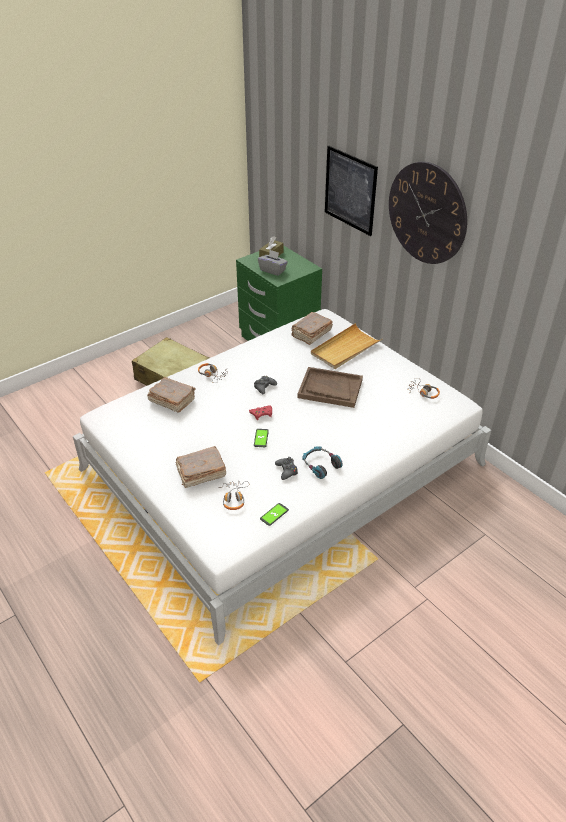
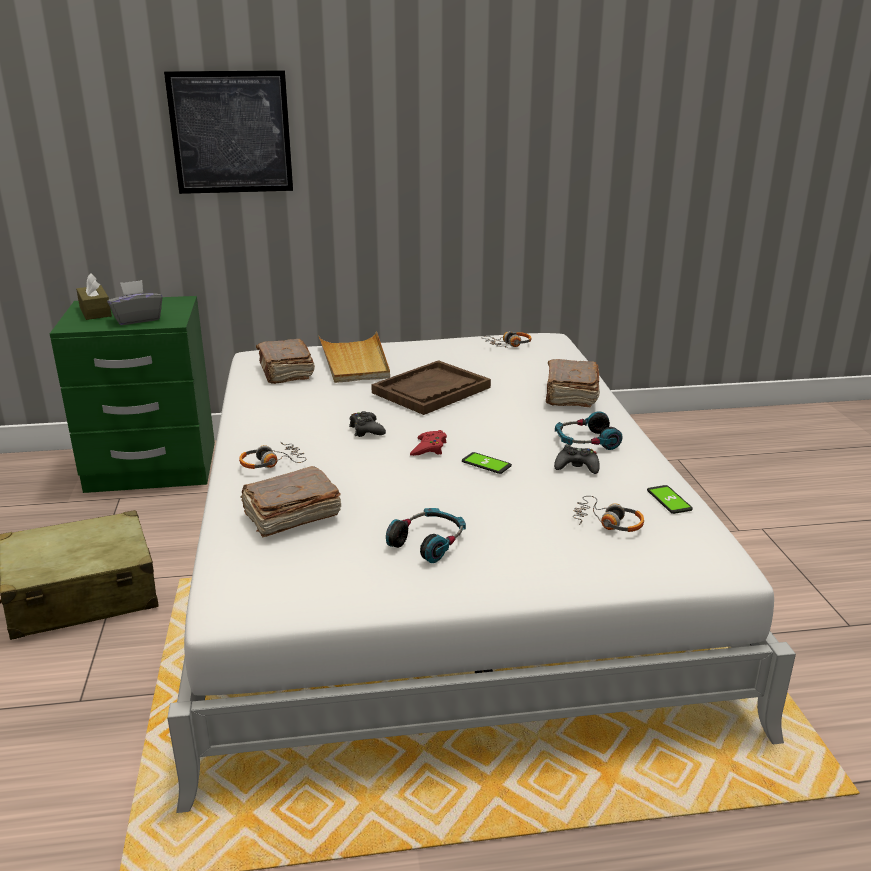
camera: 60 degrees left, 15 degrees down
(178, 447) = (428, 542): none -> headphones
(200, 473) = (521, 537): brown book -> brown book (570, 395)
(427, 213) = (395, 108): wall clock -> none

